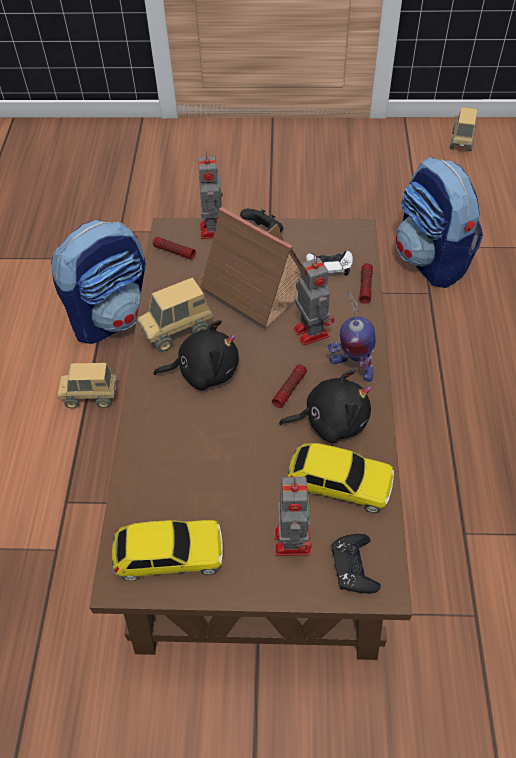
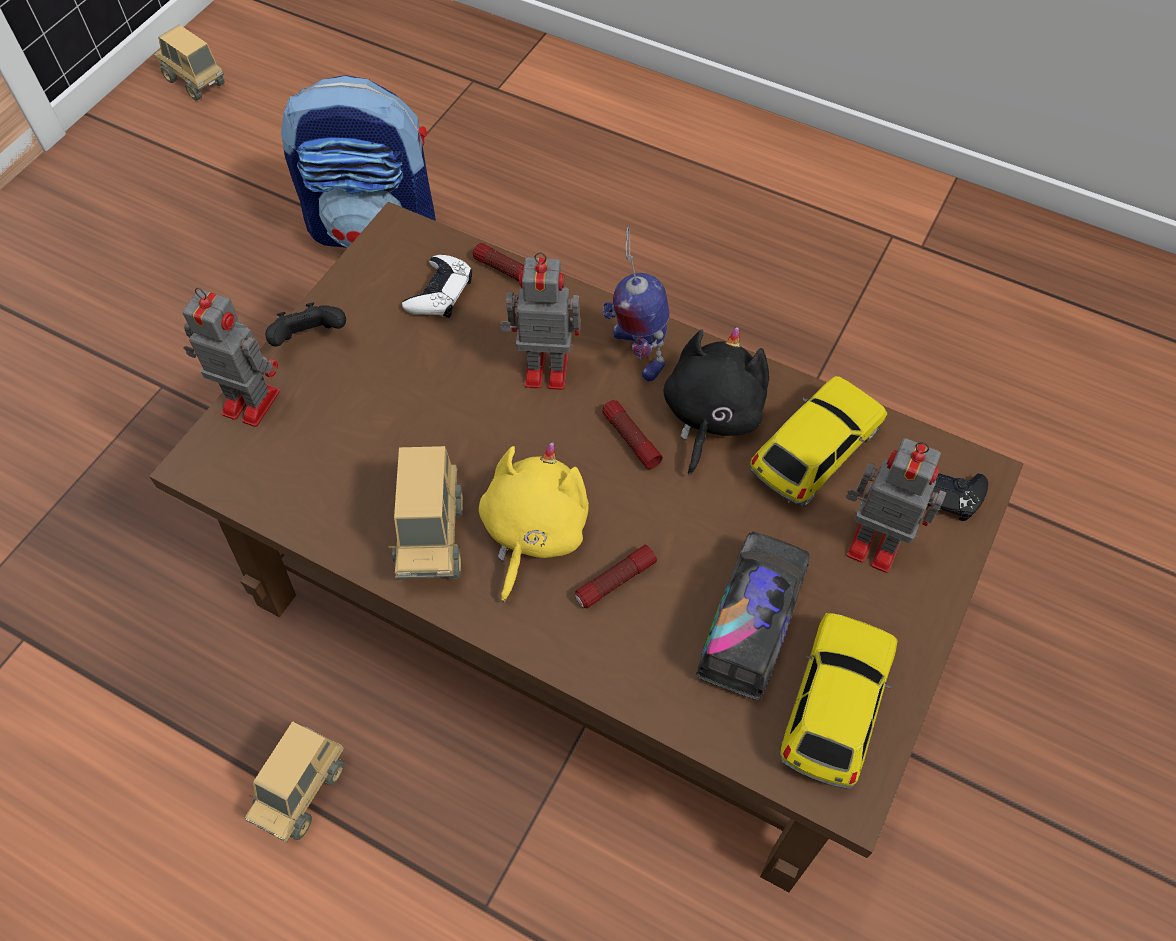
camera: 65 degrees left, 5 degrees up
(113, 317) = (157, 689): backpack -> none
(174, 252) = (256, 476): flashlight -> flashlight (615, 581)
(203, 493) = (751, 622): none -> toy truck
(204, 371) = (533, 532): black plush toy -> yellow plush toy
(251, 287) = (411, 403): toy house -> none
(351, 367) = (636, 352): toy robot -> toy robot turned 90 degrees clockwise

